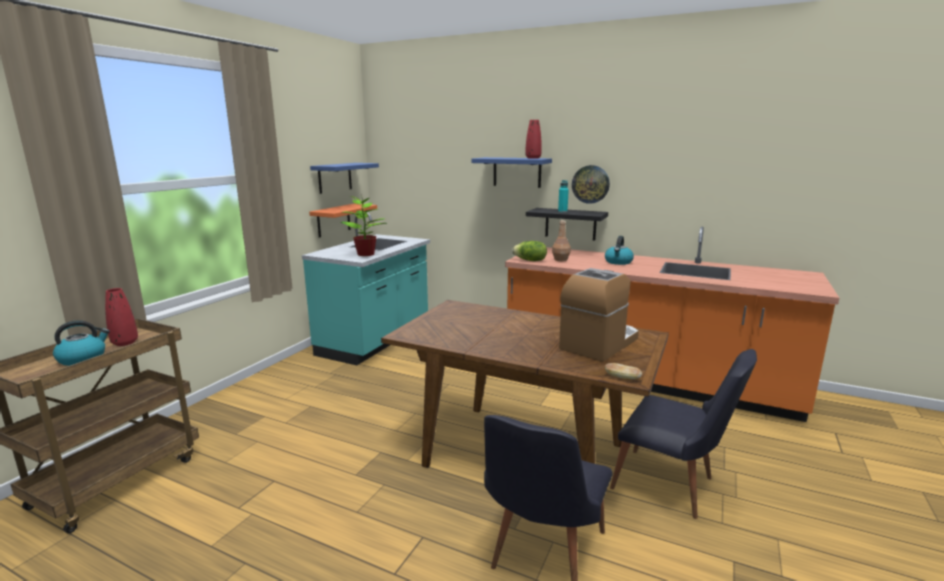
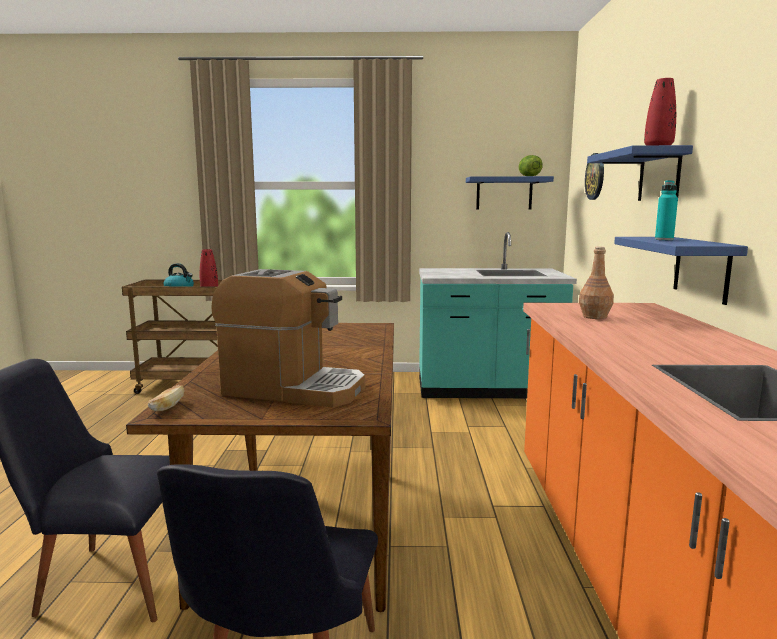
camera: 65 degrees right, 5 degrees down
(333, 220) = (494, 242): orange shelf -> none
(366, 254) = (456, 275): potted plant -> none
(530, 260) = (551, 308): lettuce -> lettuce (528, 176)
(570, 224) = (701, 268): black shelf -> blue shelf
(590, 184) = (731, 189): wall clock -> wall clock (595, 176)
(618, 262) = (664, 340): kettle -> none

